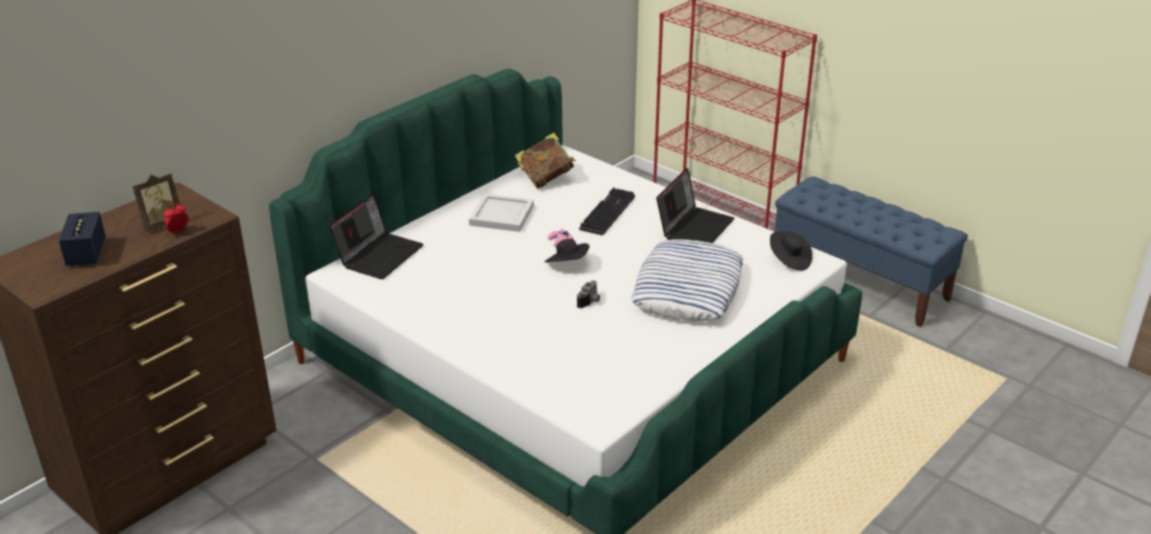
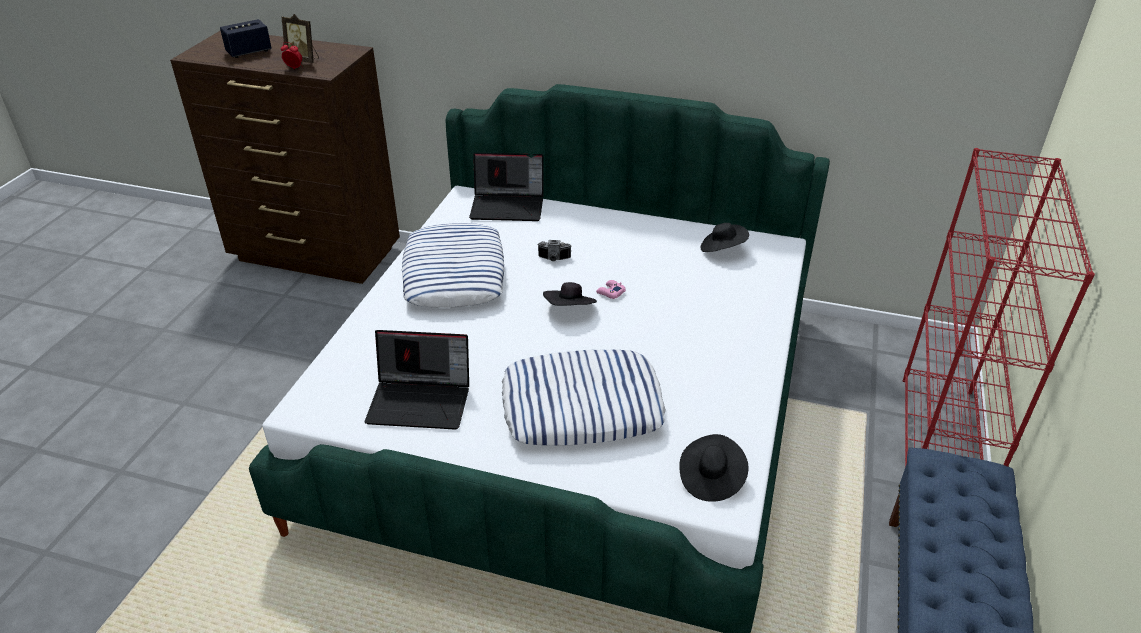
camera: 65 degrees right, 5 degrees up
(465, 307) = (454, 274): none -> pillow
(502, 216) = (627, 246): white tray -> none
(546, 179) = (722, 249): book -> black hat
(591, 302) = (511, 344): camera -> camera (554, 259)
(606, 212) = (693, 305): keyboard -> none
(694, 227) = (718, 377): laptop -> laptop (421, 401)

